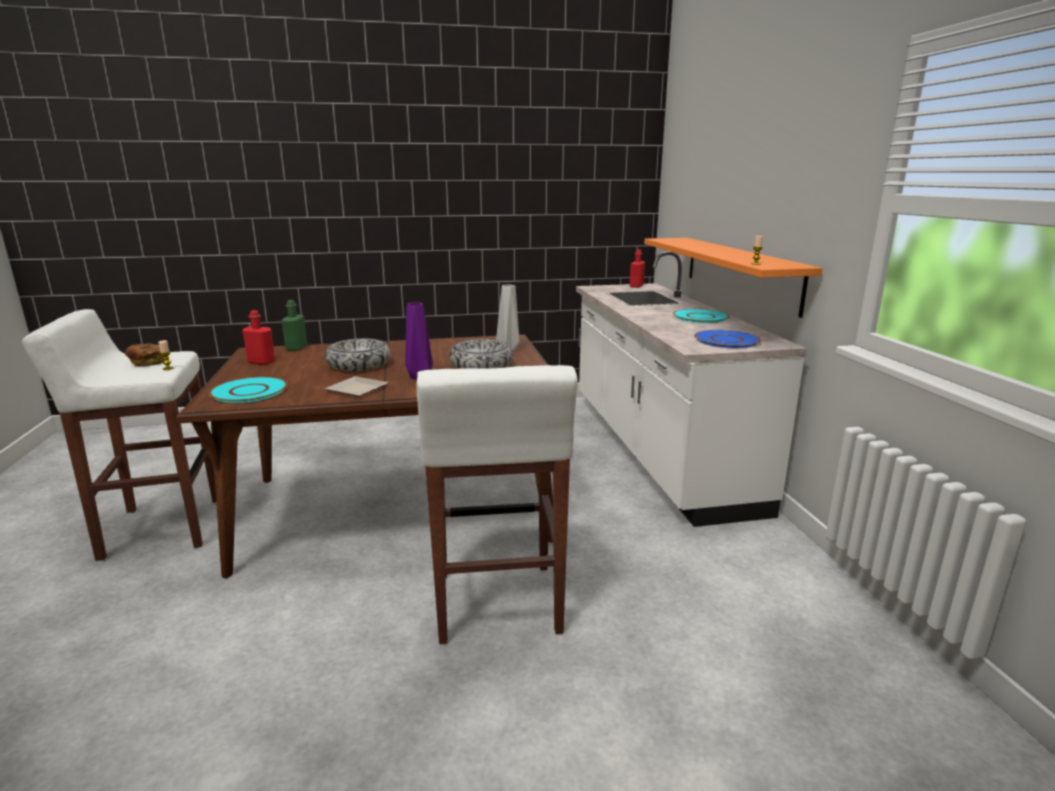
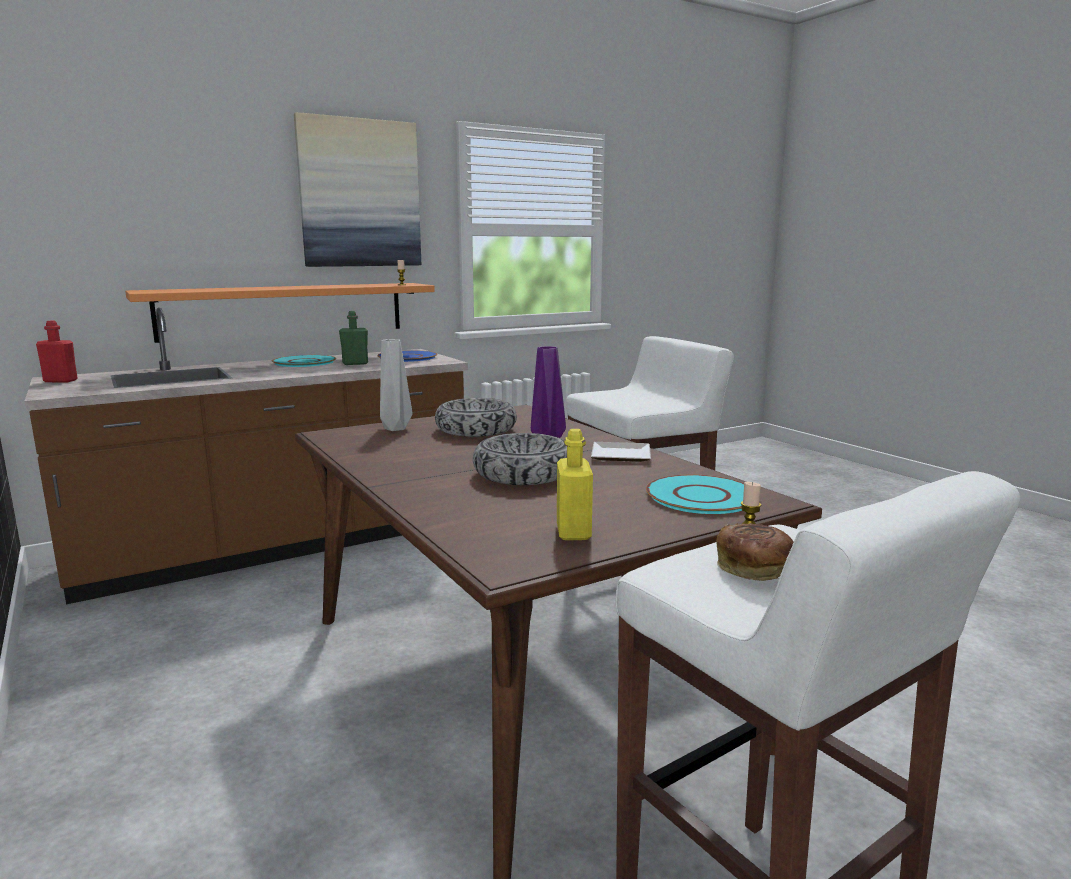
camera: 110 degrees left, 5 degrees down
(261, 362) = (573, 532): red bottle -> yellow bottle
(296, 348) = (462, 533): green bottle -> green bottle (355, 363)
(656, 449) = (279, 547): white counter -> brown counter
(801, 158) = (359, 194): none -> picture

